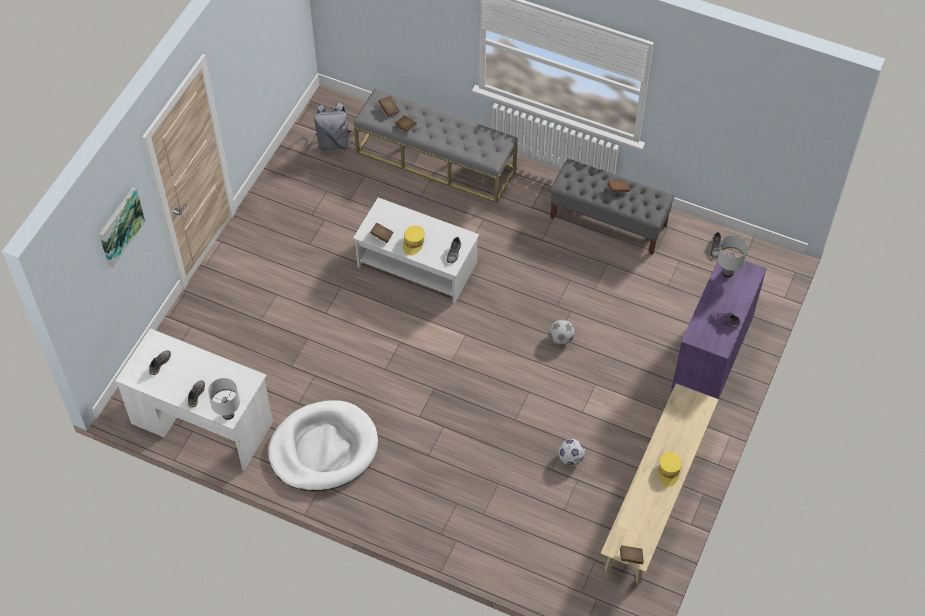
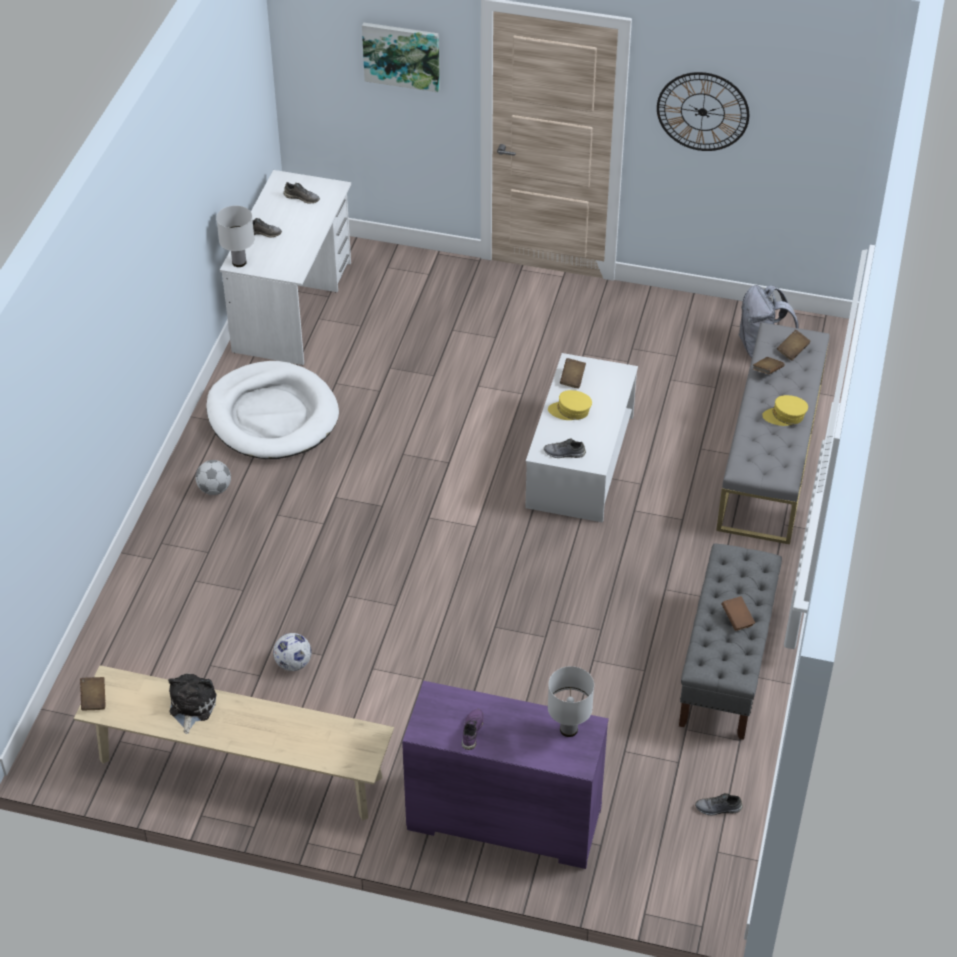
camera: 80 degrees right, 10 degrees down
(242, 63) = (702, 111): none -> wall clock
(561, 339) = (493, 630): football -> football (214, 489)
(645, 497) = (191, 707): none -> plush toy
(669, 471) = (238, 731): yellow cap -> yellow cap (785, 416)

